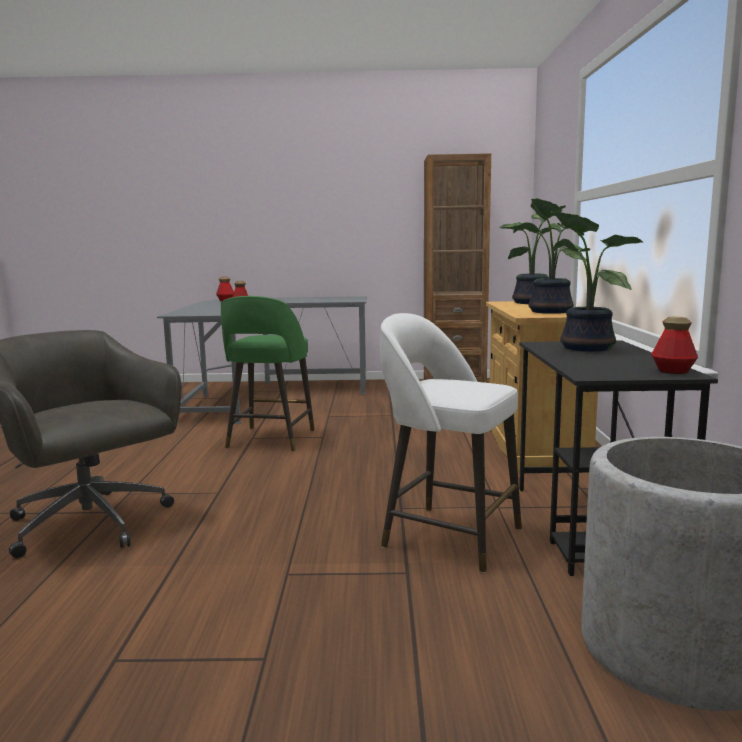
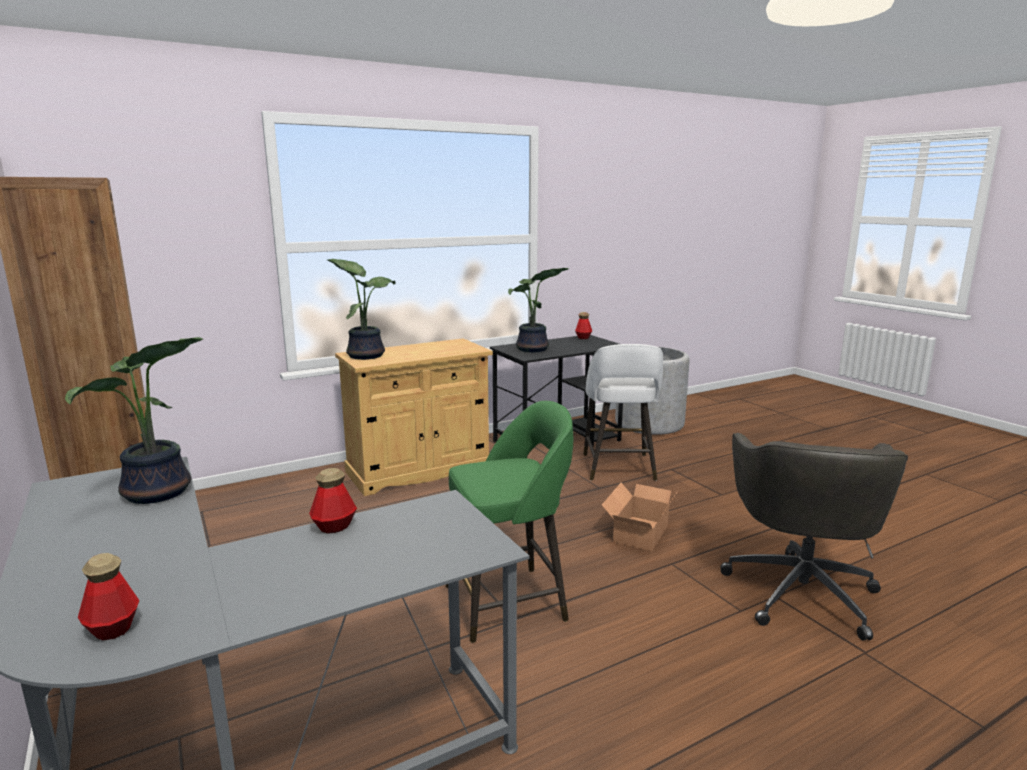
camera: 120 degrees left, 5 degrees up
(282, 495) = (638, 533): none -> cardboard box
(547, 311) = (444, 348): potted plant -> potted plant (157, 494)

